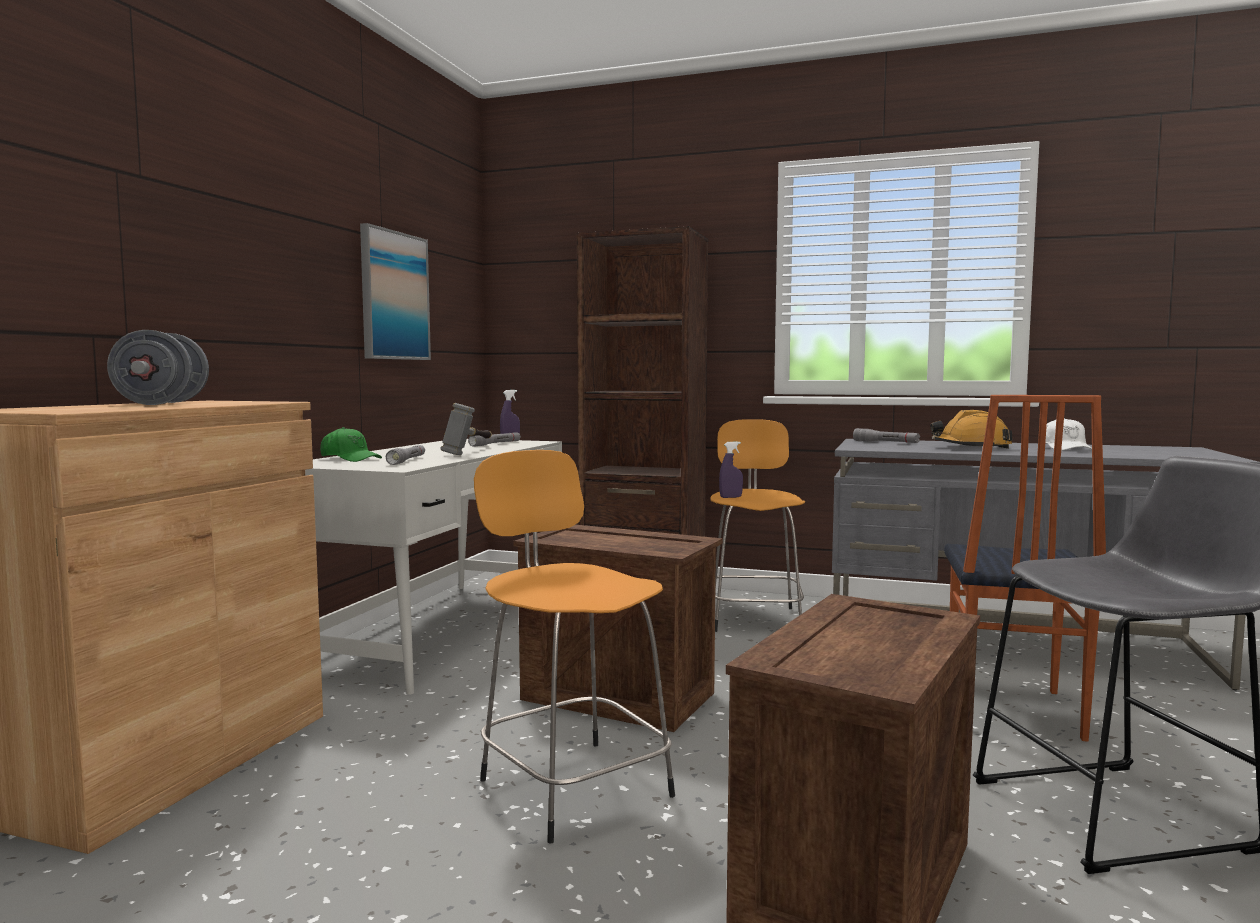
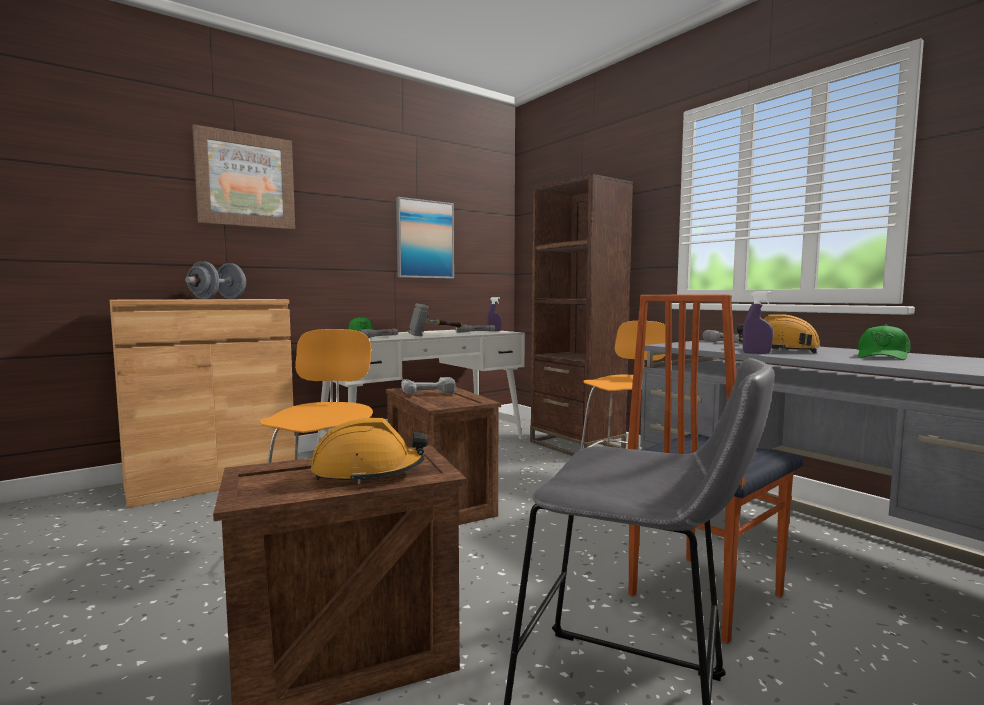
camera: 35 degrees right, 0 degrees up
(157, 170) = (245, 181): none -> picture
(584, 537) = (426, 391): none -> power drill
(730, 497) = (605, 379): purple spray bottle -> purple spray bottle (756, 353)
(887, 631) = (368, 472): none -> orange hard hat
(1065, 448) = (882, 356): white cap -> green cap

